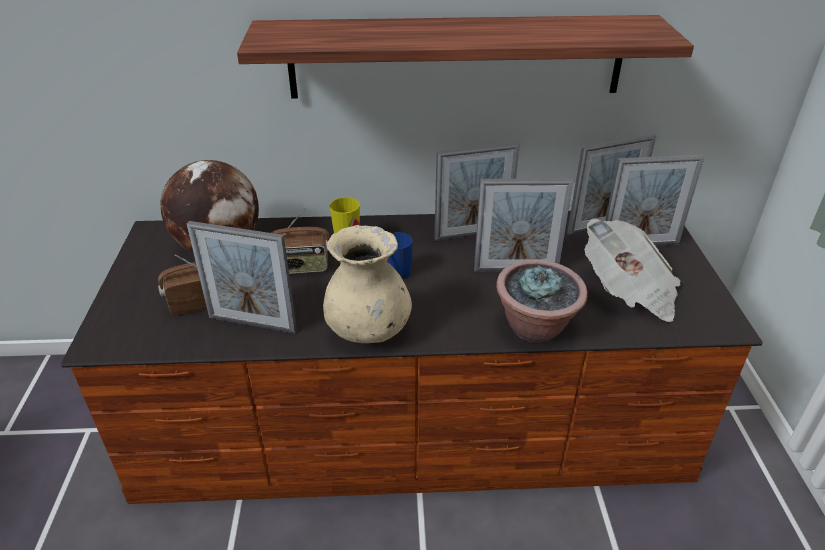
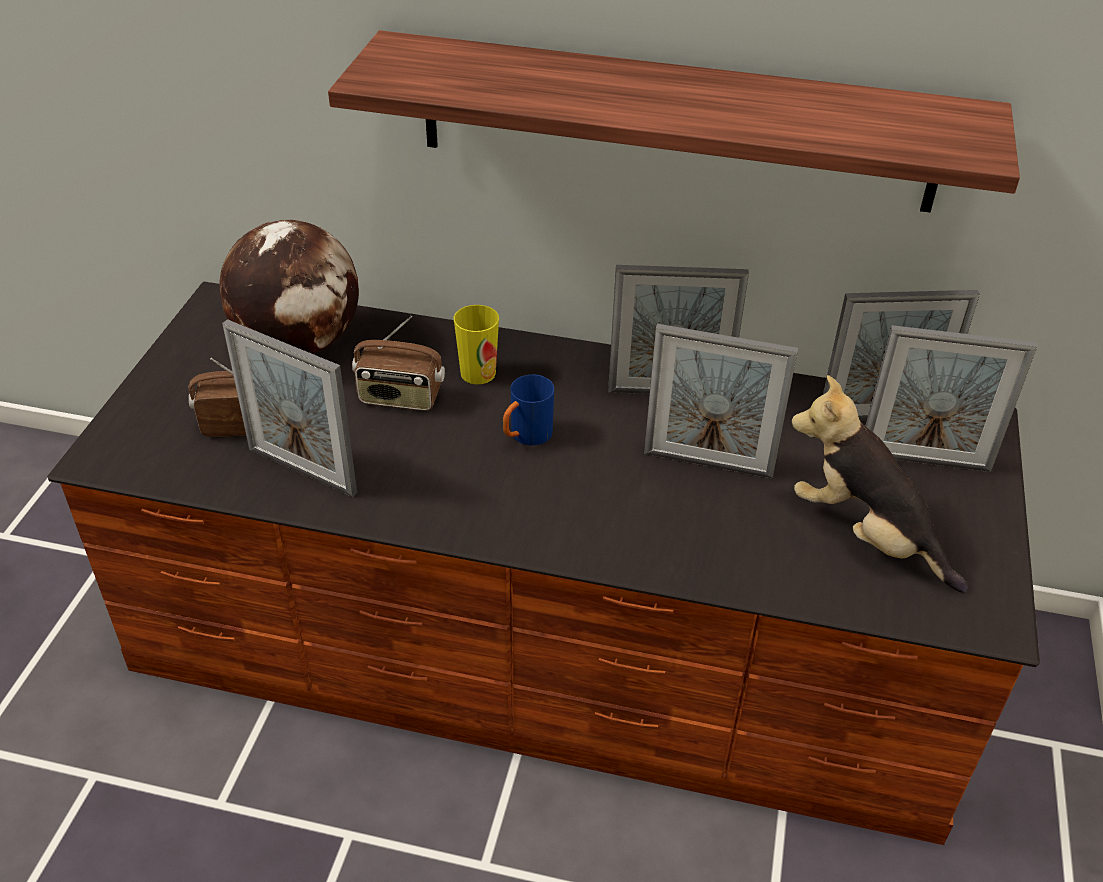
camera: 15 degrees right, 5 degrees up
(369, 330) = (454, 514): beige vase -> none
(536, 327) = (694, 562): potted plant -> none
(628, 291) = (866, 534): newspaper -> plush toy

